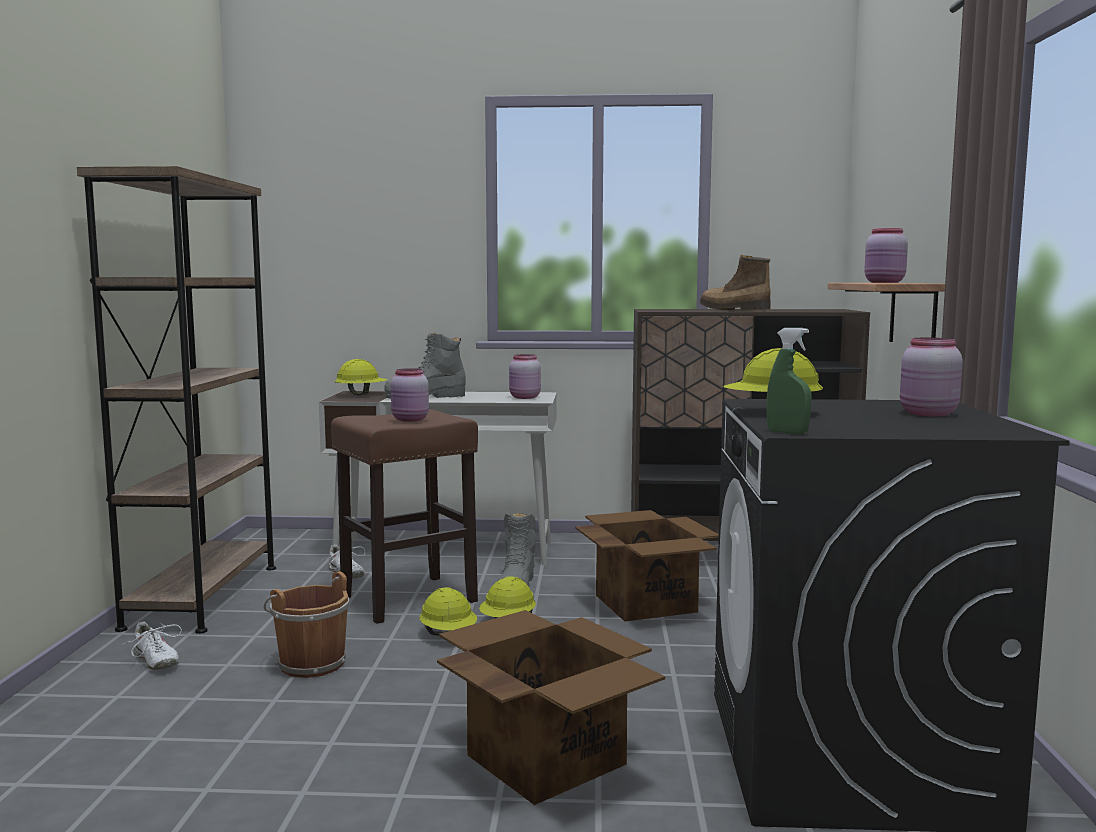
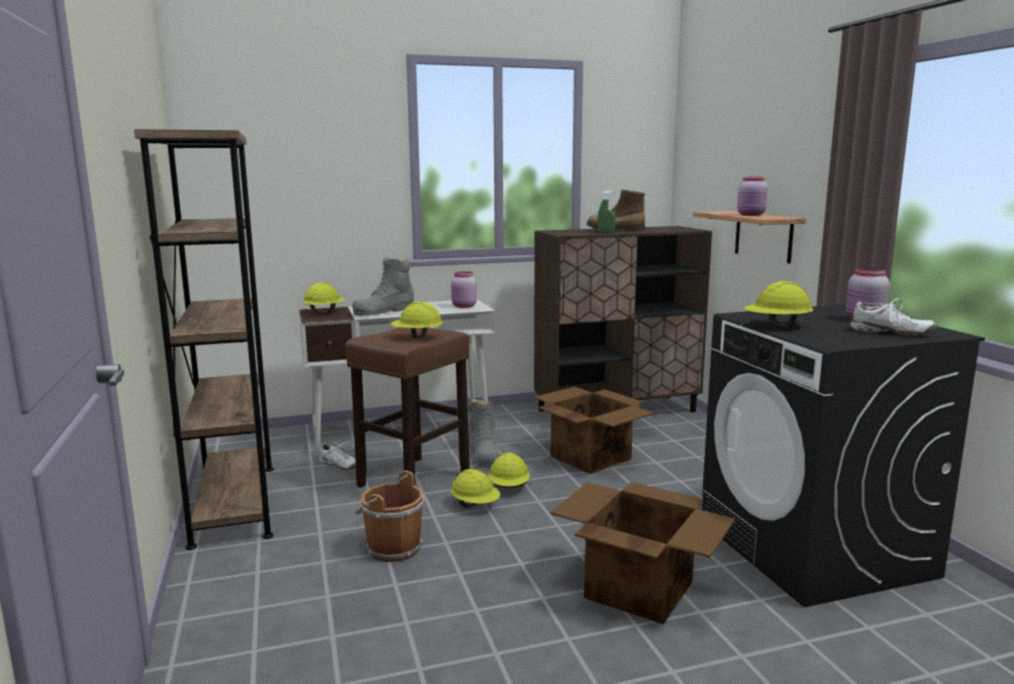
camera: 20 degrees left, 5 degrees up
(155, 661) = (256, 570): white shoe -> white shoe (890, 333)
(410, 419) = (417, 337): pink jar -> yellow hard hat
(787, 432) = (831, 345): green spray bottle -> green spray bottle (606, 232)

